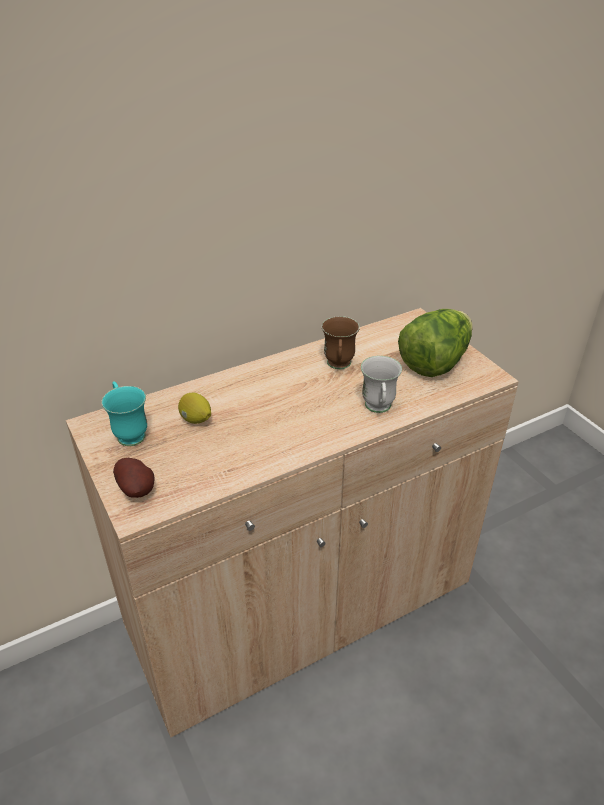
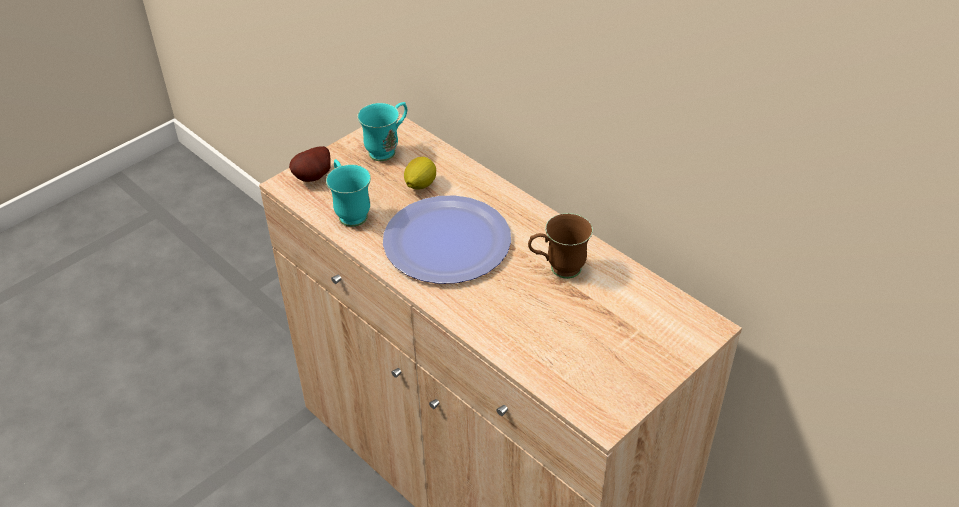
camera: 75 degrees right, 5 degrees up
(208, 471) = (350, 212): none -> turquoise mug
(280, 416) = (447, 241): none -> plate
(378, 409) = (488, 316): white mug -> none
(435, 362) = (608, 357): lettuce -> none

